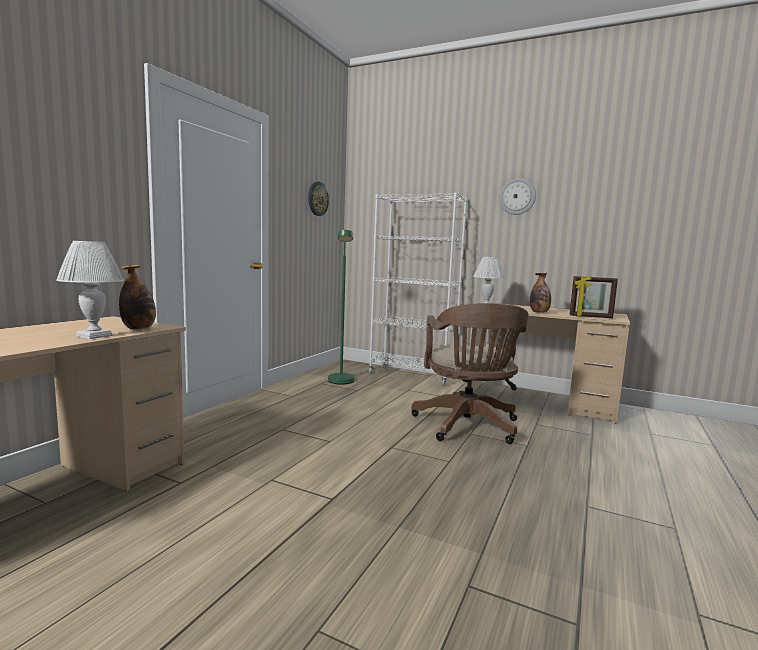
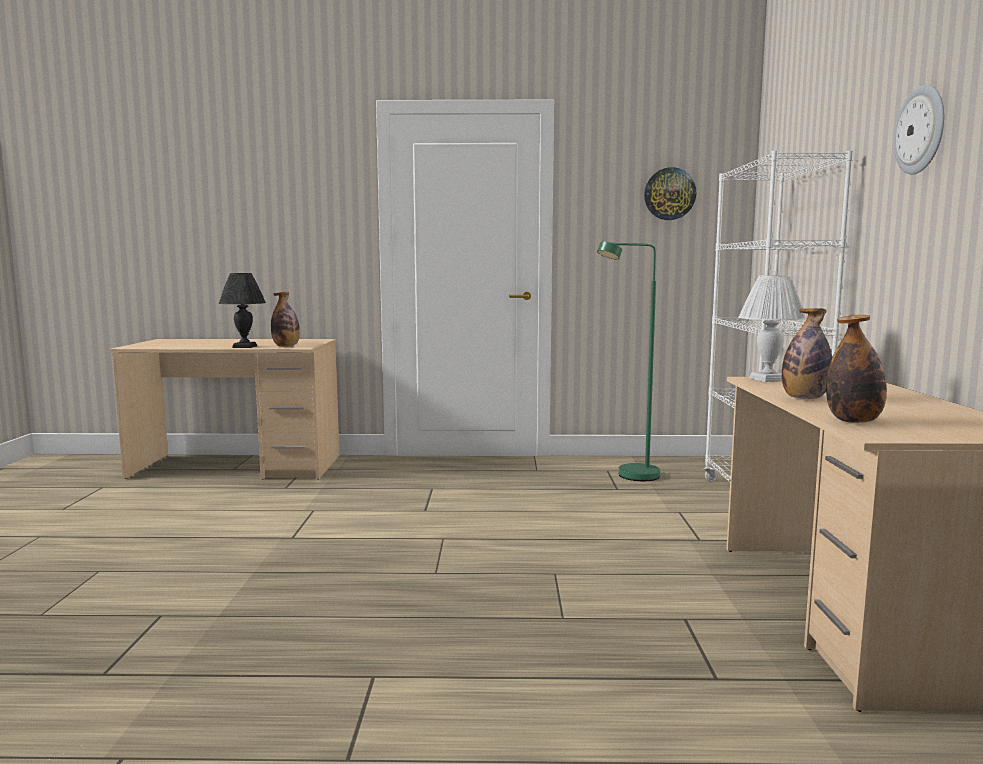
camera: 65 degrees right, 0 degrees up
(95, 335) = (245, 346): white table lamp -> black table lamp
(468, 426) = (580, 568): brown office chair -> none
(590, 317) = (854, 421): picture frame -> bottle

